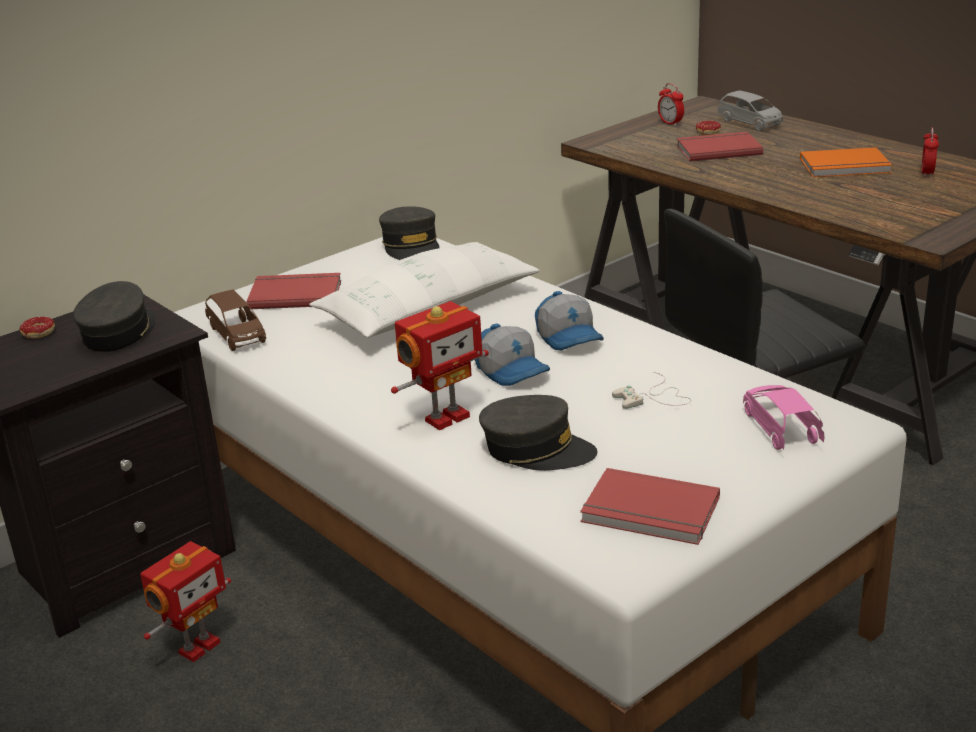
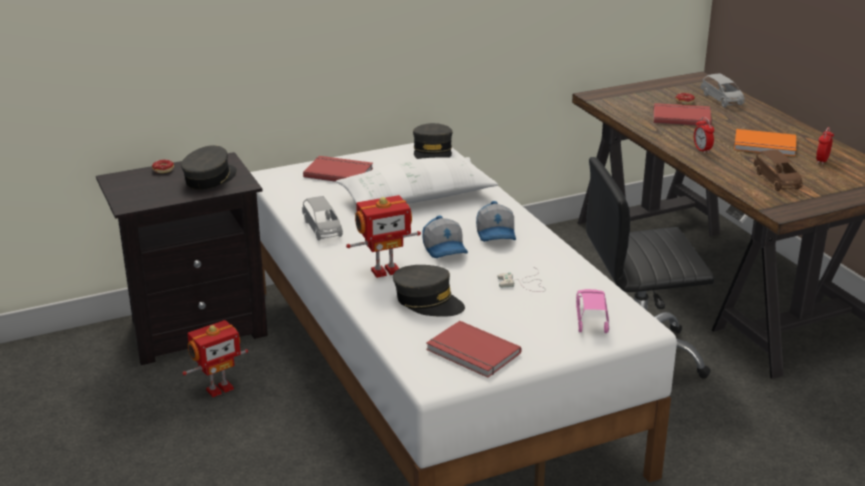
camera: 15 degrees right, 0 degrees up
(237, 335) = (288, 193): brown toy car -> brown toy car (777, 181)
(318, 375) = (322, 228): none -> grey toy car
(670, 123) = (662, 90): alarm clock -> alarm clock (702, 150)

